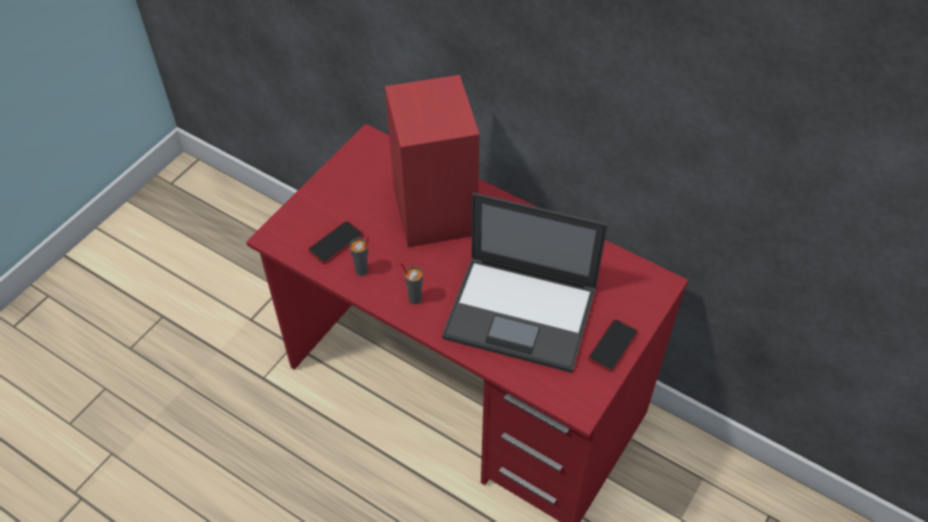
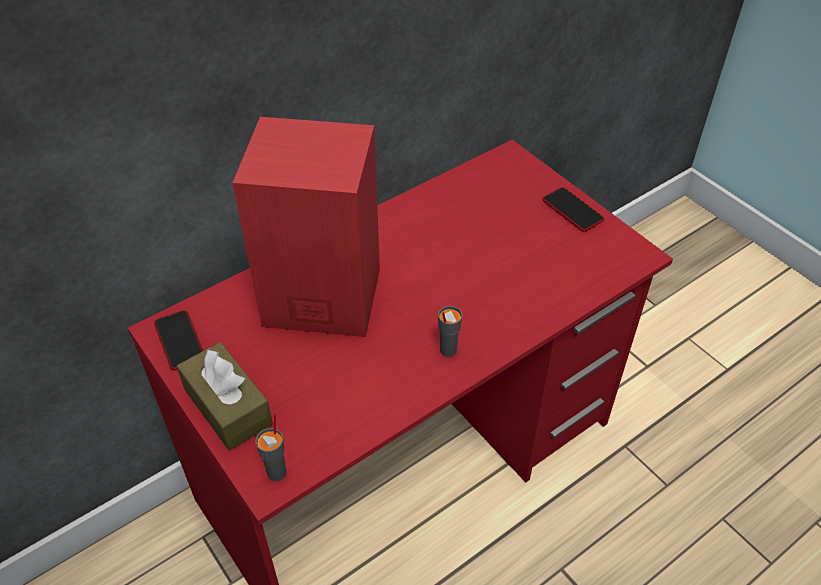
camera: 70 degrees left, 5 degrees down
(321, 196) = (228, 406): none -> brown tissue box
(335, 243) = (320, 409): phone -> phone (179, 341)
(362, 271) = (380, 392): grey cup -> grey cup (277, 472)
(522, 313) = (506, 263): laptop -> none

